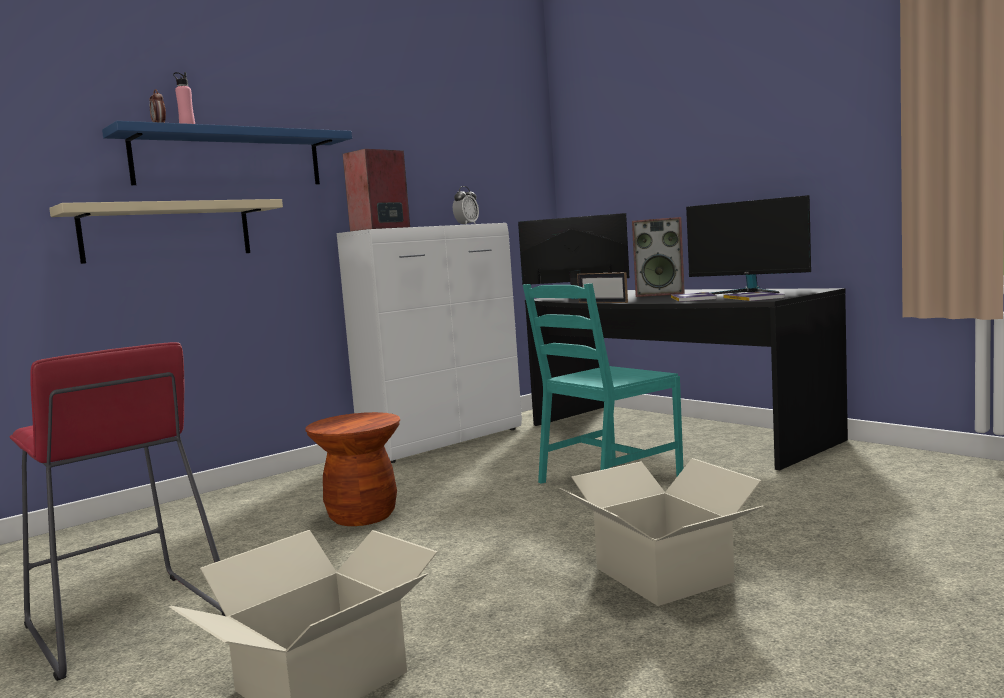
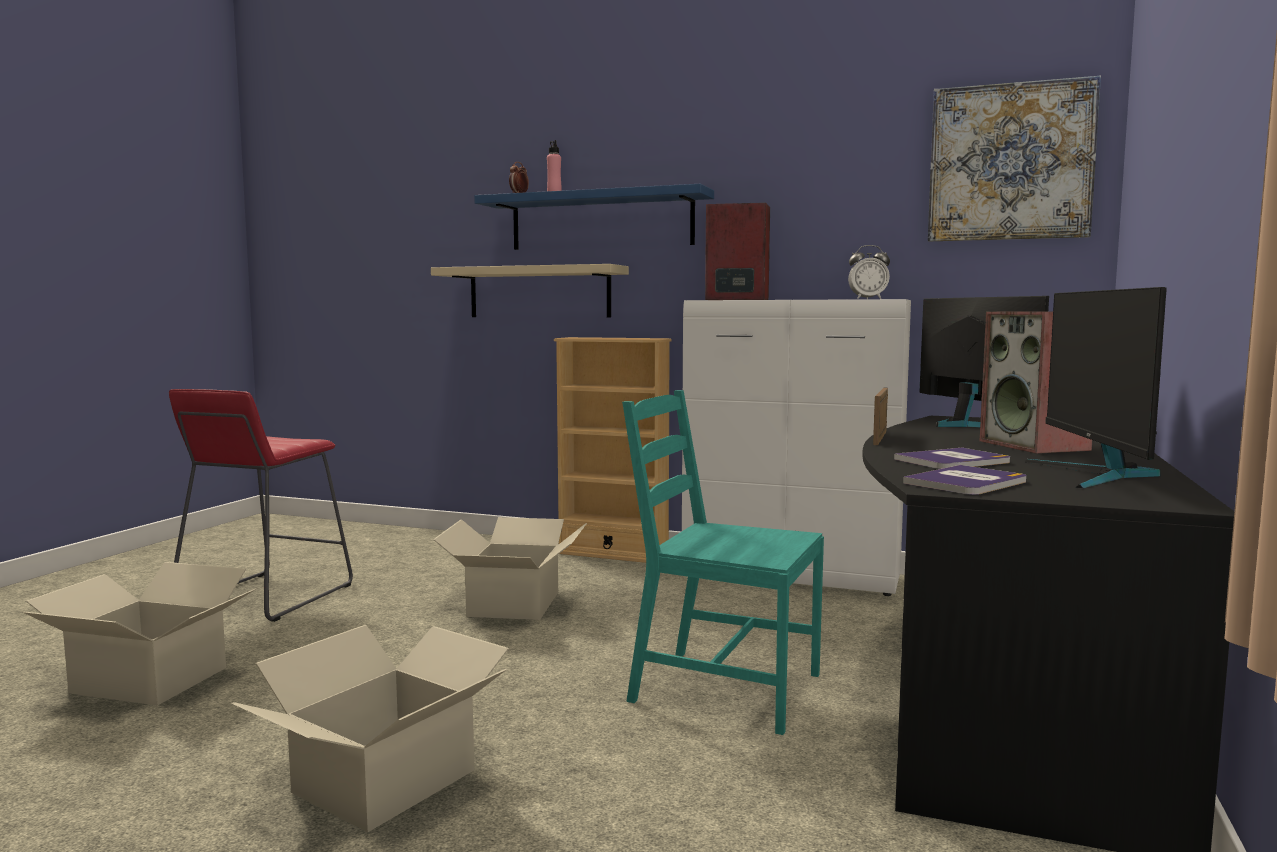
camera: 60 degrees right, 0 degrees up
(295, 476) = (613, 554): none -> beige bookcase
(362, 516) = (515, 604): brown stool -> cardboard box
(506, 135) = (1010, 162): none -> picture

